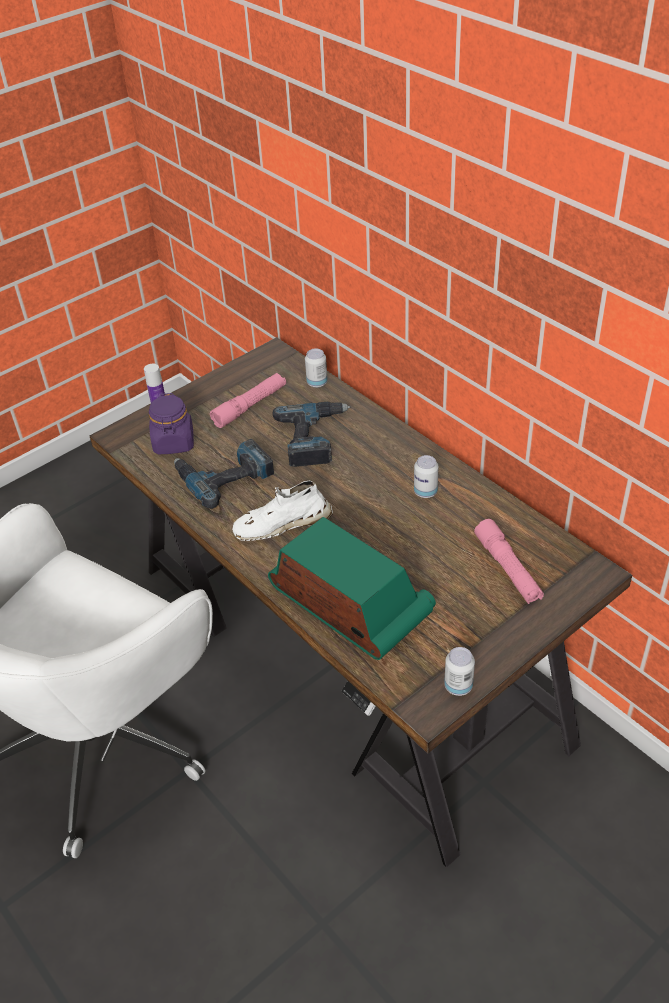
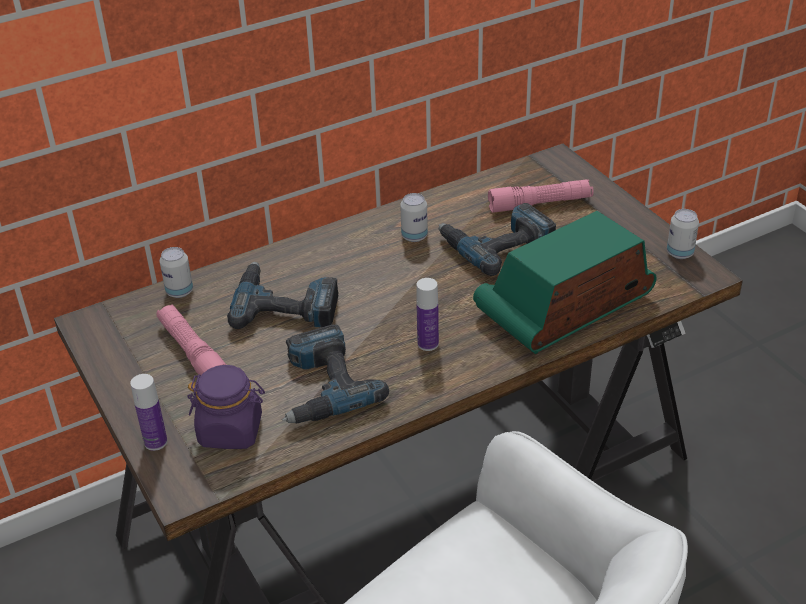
camera: 80 degrees left, 5 degrees down
(282, 524) = (428, 344): white shoe -> bottle
(431, 546) = (497, 243): none -> power drill

